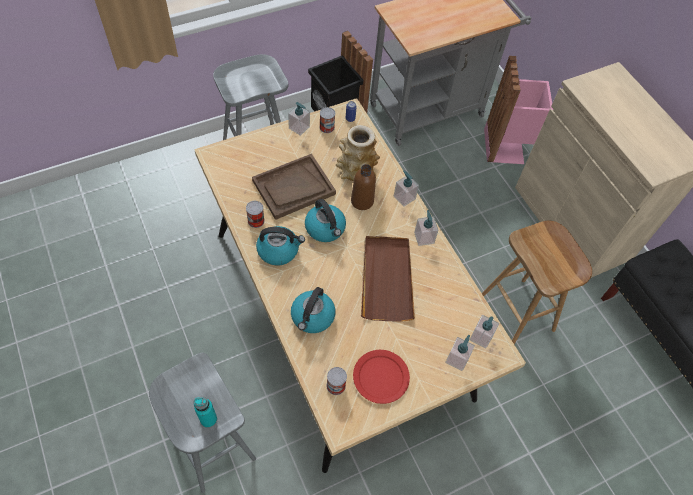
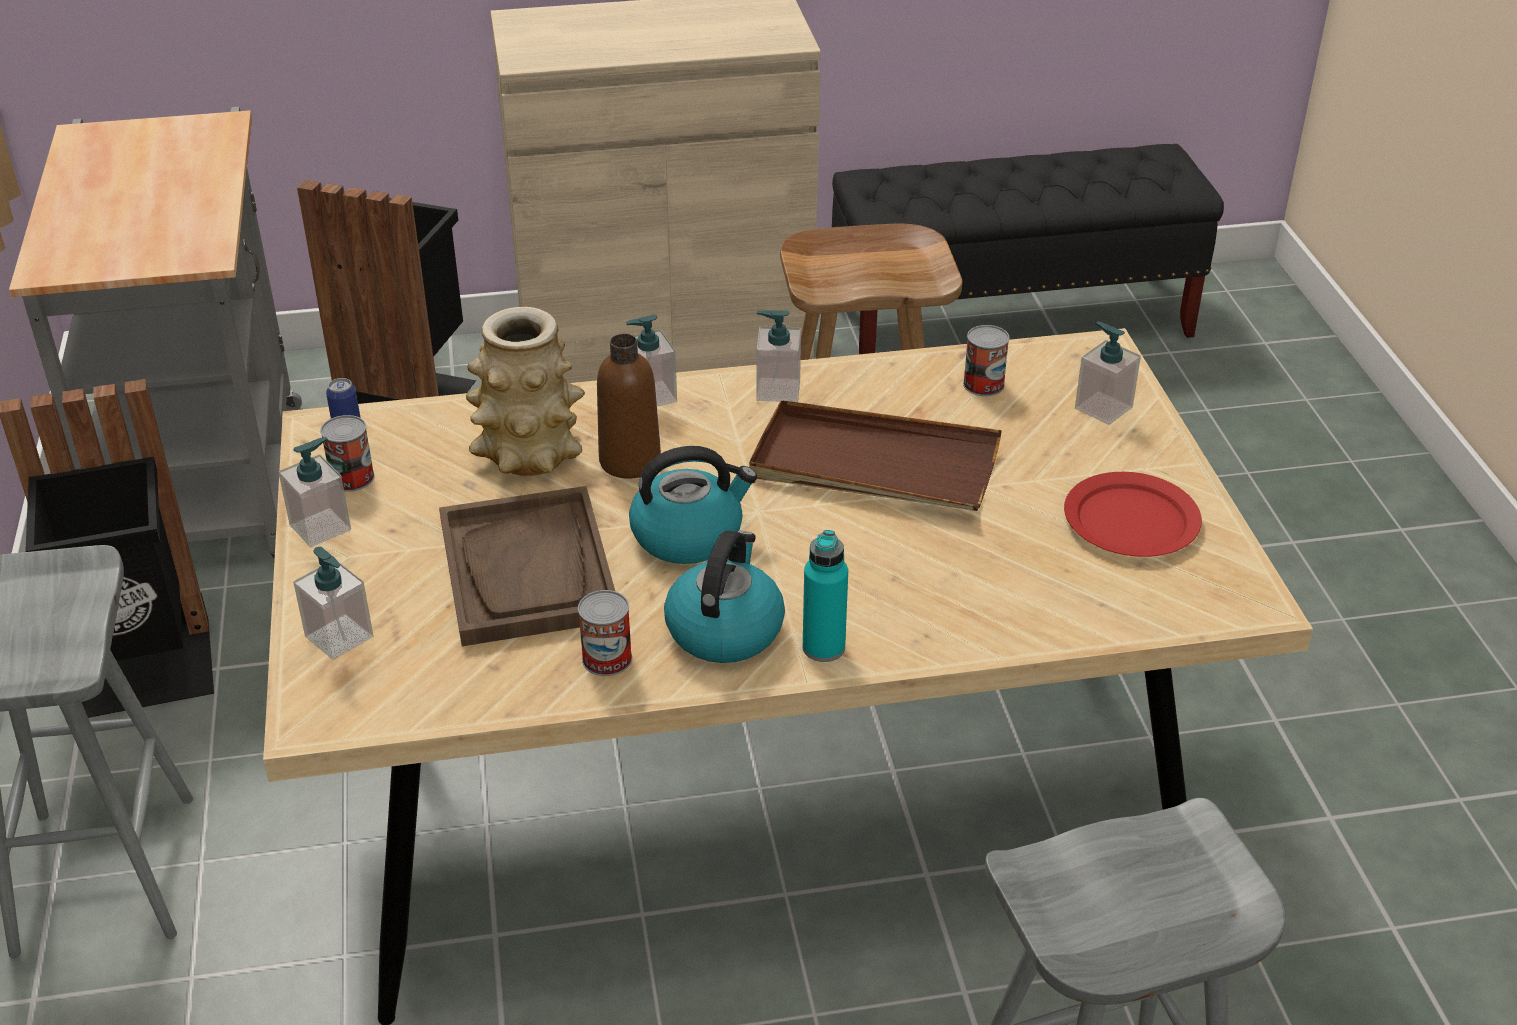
camera: 70 degrees left, 20 degrees down
(208, 419) = (1190, 870): turquoise bottle -> turquoise bottle (823, 648)
(312, 317) = (948, 600): kettle -> none
(336, 385) = (1143, 593): can -> can (983, 384)
(480, 337) = (1056, 367): soap dispenser -> soap dispenser (339, 637)
(506, 146) = (409, 393): pink trash can -> black trash can

